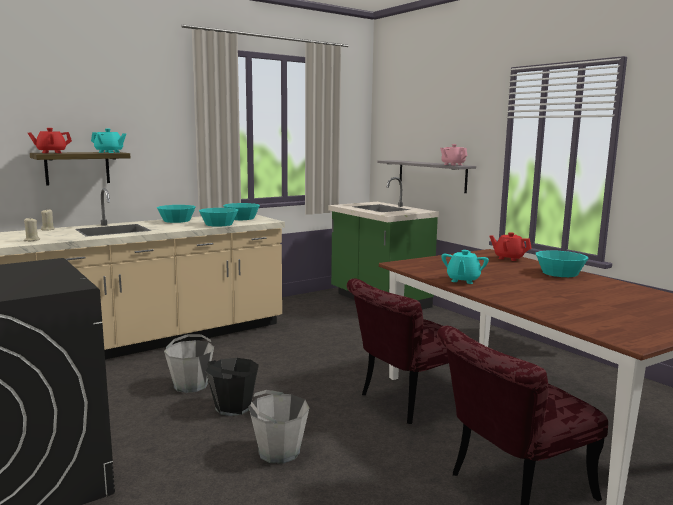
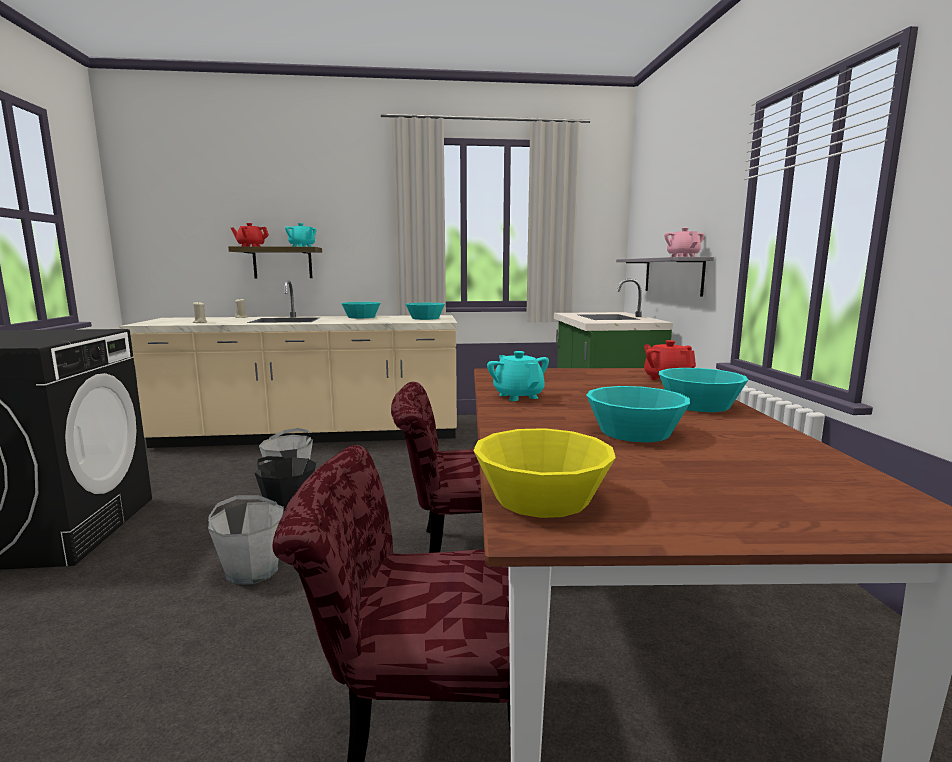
camera: 30 degrees right, 0 degrees up
(218, 224) = (385, 321): turquoise bowl -> turquoise bowl (634, 432)
(463, 280) = (518, 396): turquoise teapot -> turquoise teapot turned 105 degrees clockwise
(608, 330) = (542, 496): none -> yellow bowl

